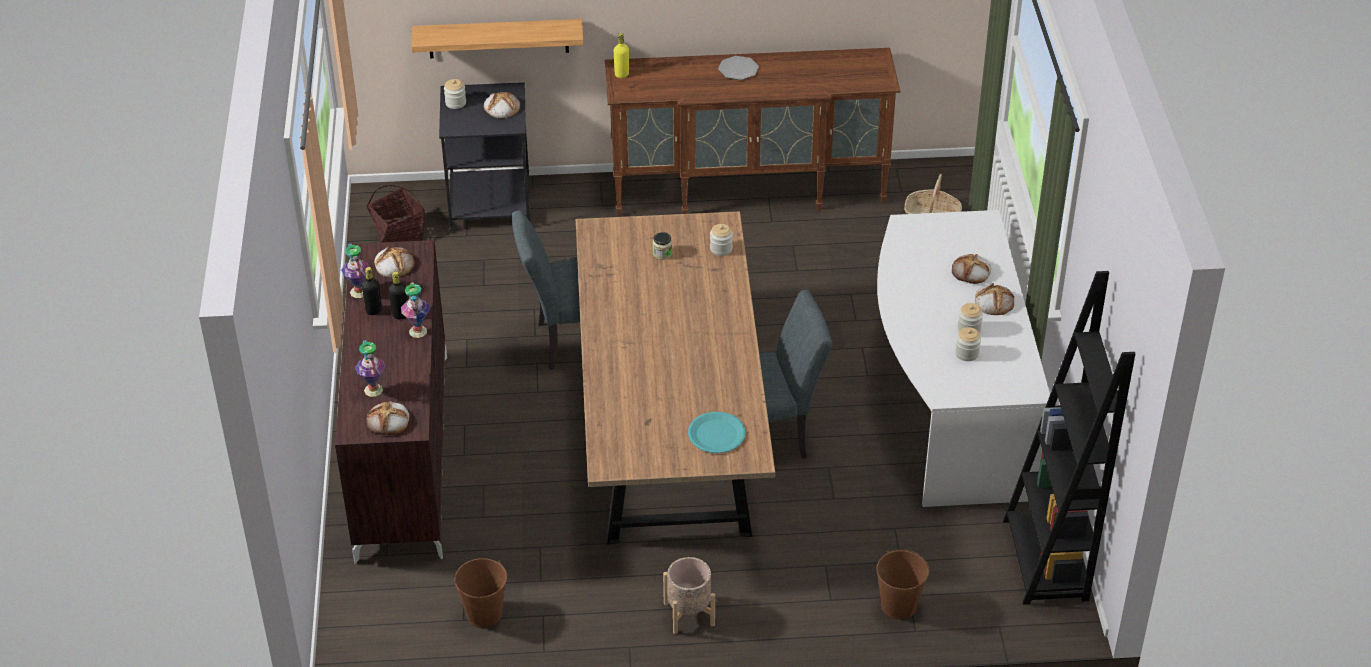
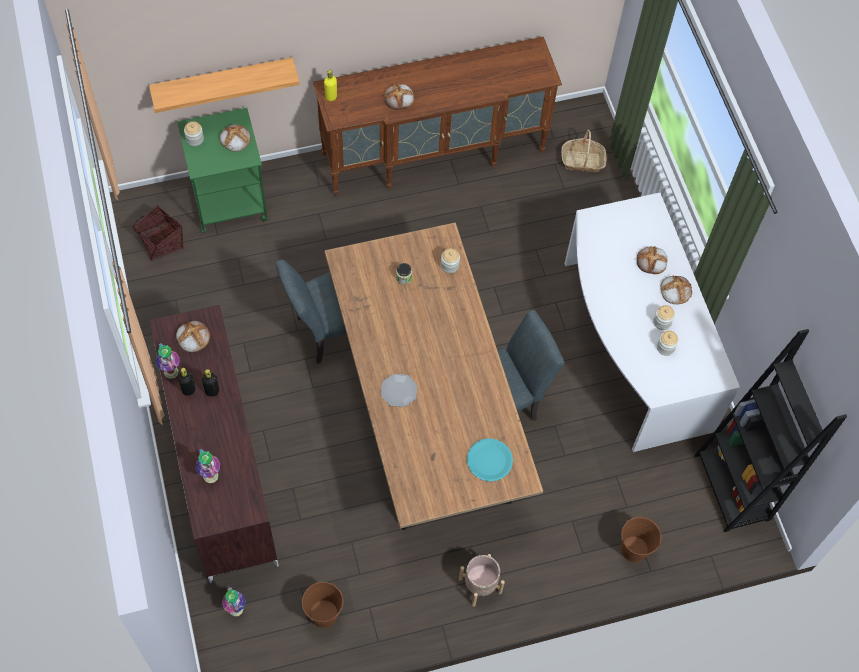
camera: 15 degrees left, 20 degrees up
(388, 421) = (232, 507): bread -> bread (399, 98)
(418, 331) = (231, 406): vase -> vase (236, 609)
(492, 205) = (230, 200): black cart -> green cart
(738, 69) = (426, 78): plate -> plate (399, 391)

